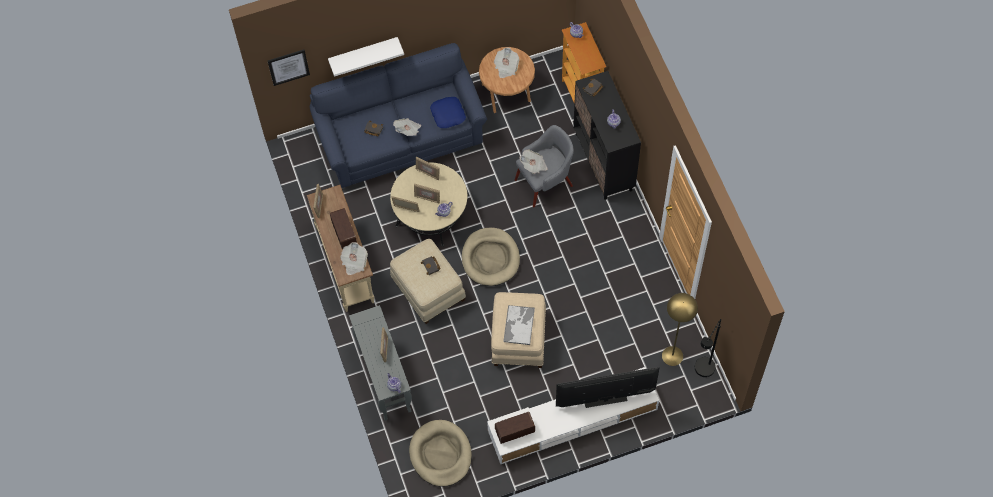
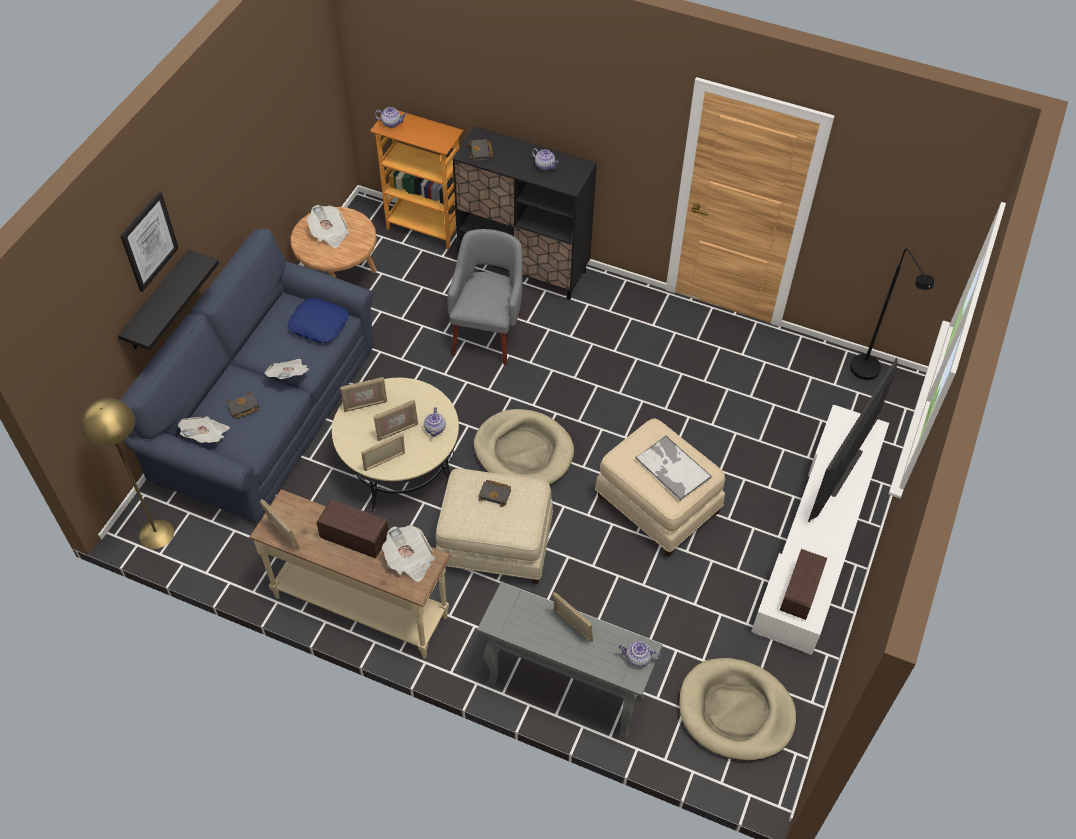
camera: 50 degrees left, 10 degrees down
(288, 67) = (72, 380): picture -> picture (149, 241)
(363, 53) = (158, 303): white shelf -> black shelf
(533, 165) = (478, 304): newspaper -> newspaper (207, 436)
(672, 355) = (822, 384): yellow floor lamp -> yellow floor lamp (156, 534)

